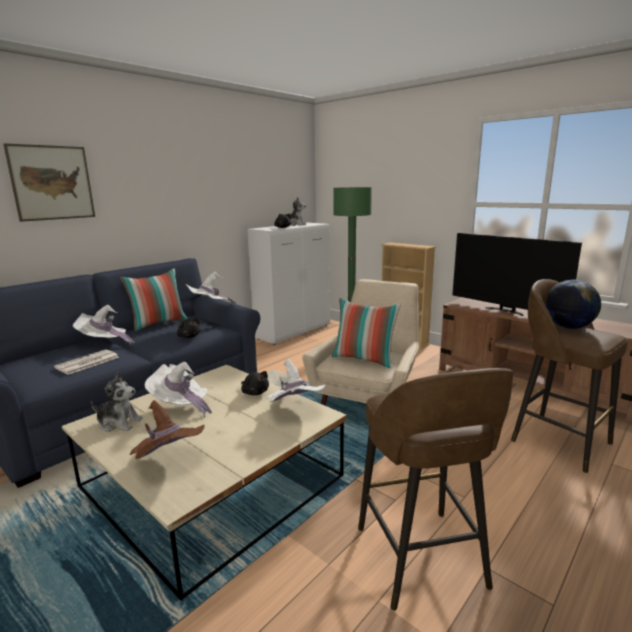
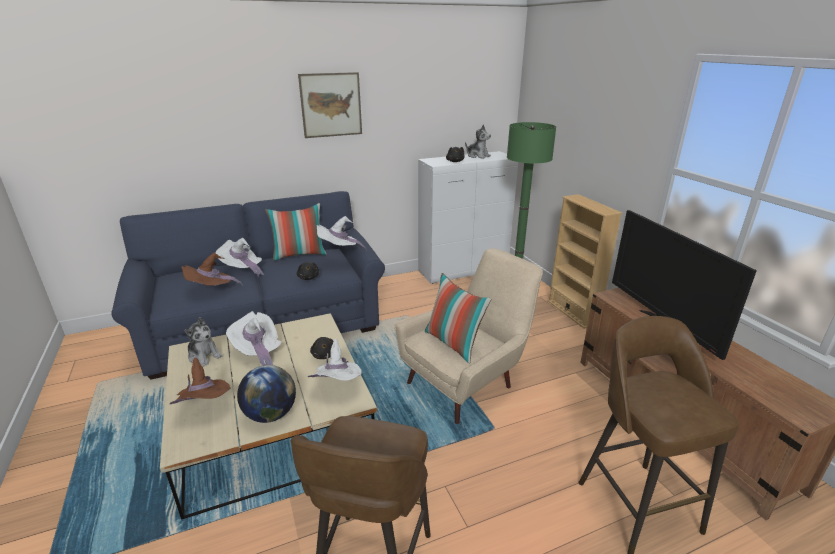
camera: 25 degrees right, 10 degrees up
(52, 183) = (214, 118): picture -> picture (331, 105)
(87, 363) = (212, 290): newspaper -> brown hat
(568, 327) = (667, 384): globe -> globe (270, 414)

